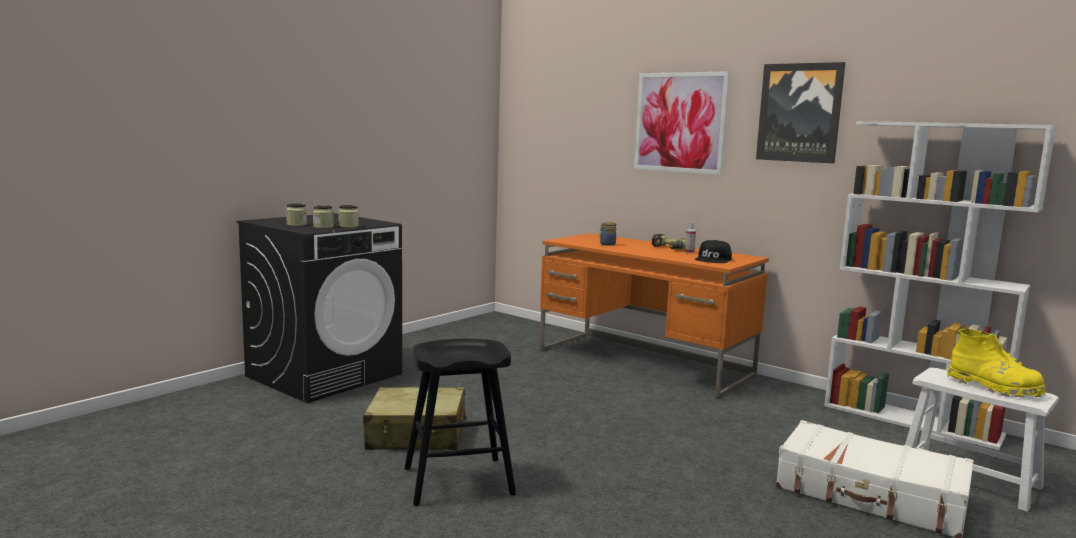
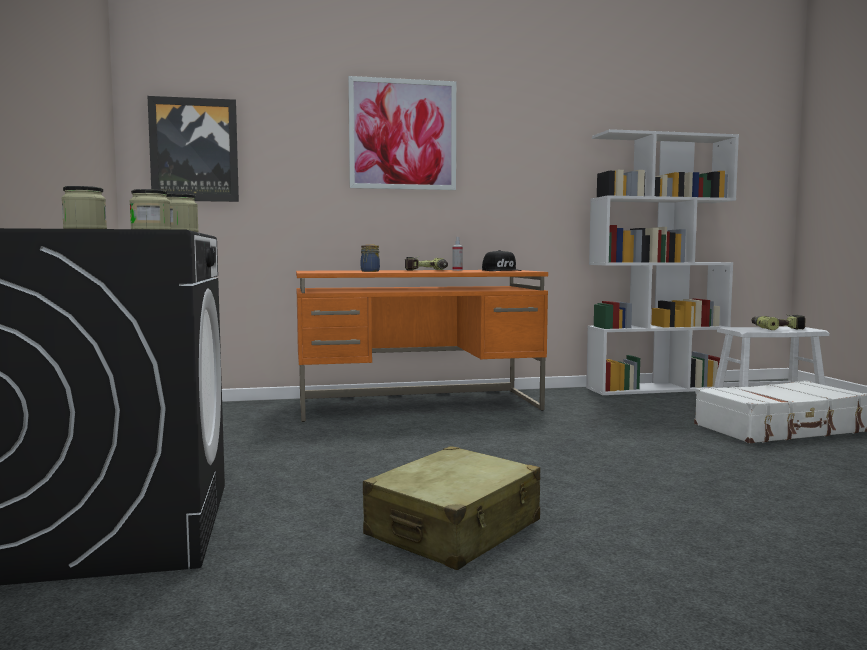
camera: 50 degrees left, 5 degrees down
(458, 481) = (627, 543): black stool -> none
(799, 113) = (528, 127): picture -> picture (194, 150)
(993, 388) = (777, 328): yellow boot -> power drill

